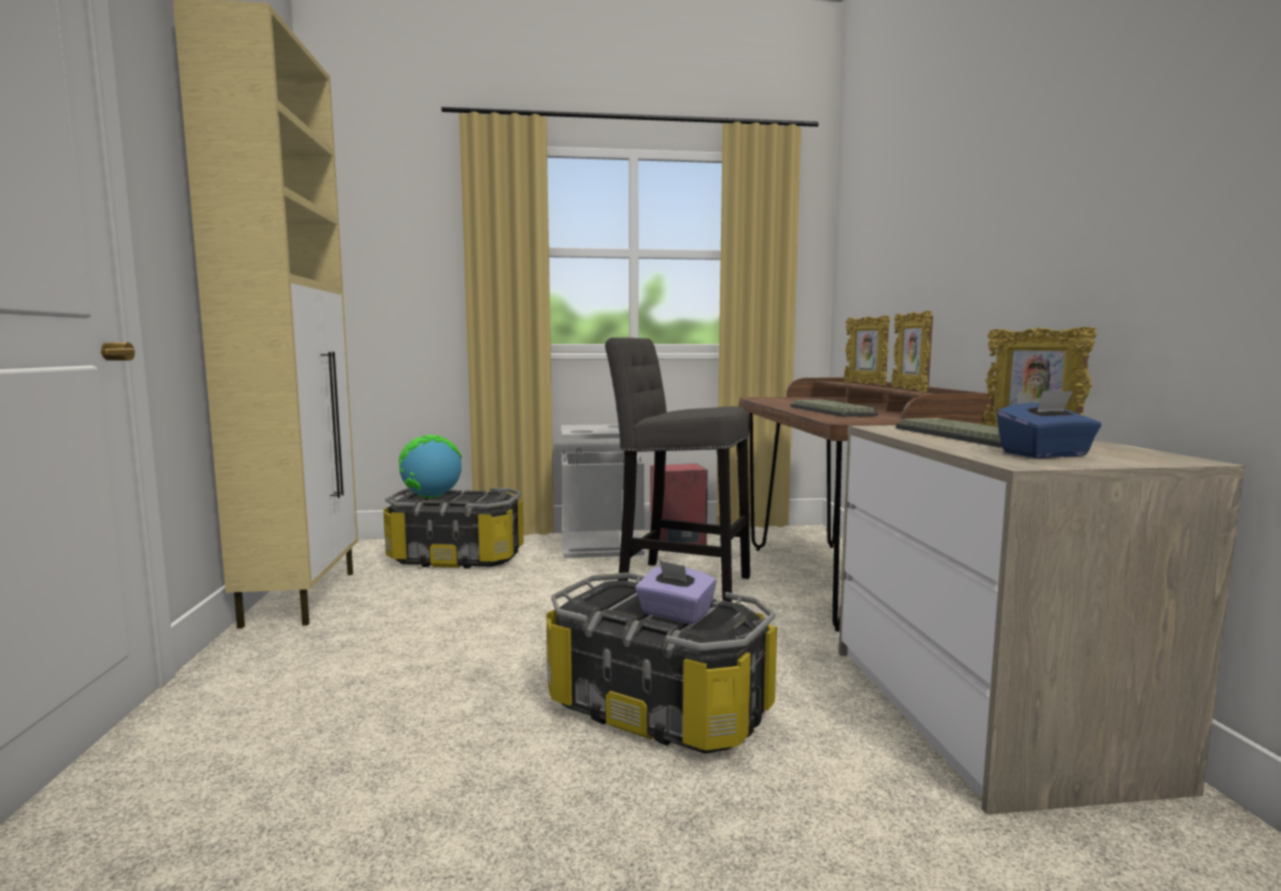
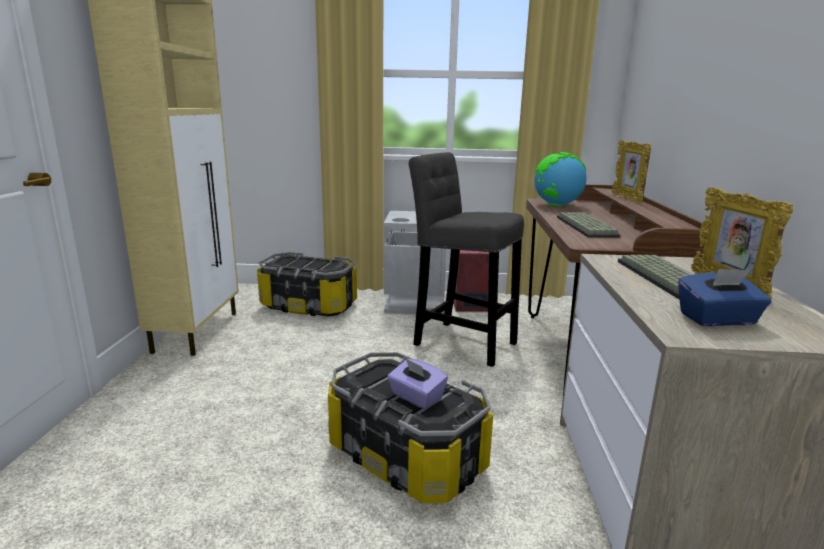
camera: 10 degrees right, 10 degrees up
(431, 497) = (291, 262): globe -> globe (556, 205)
(909, 390) = (655, 214): picture frame -> none

